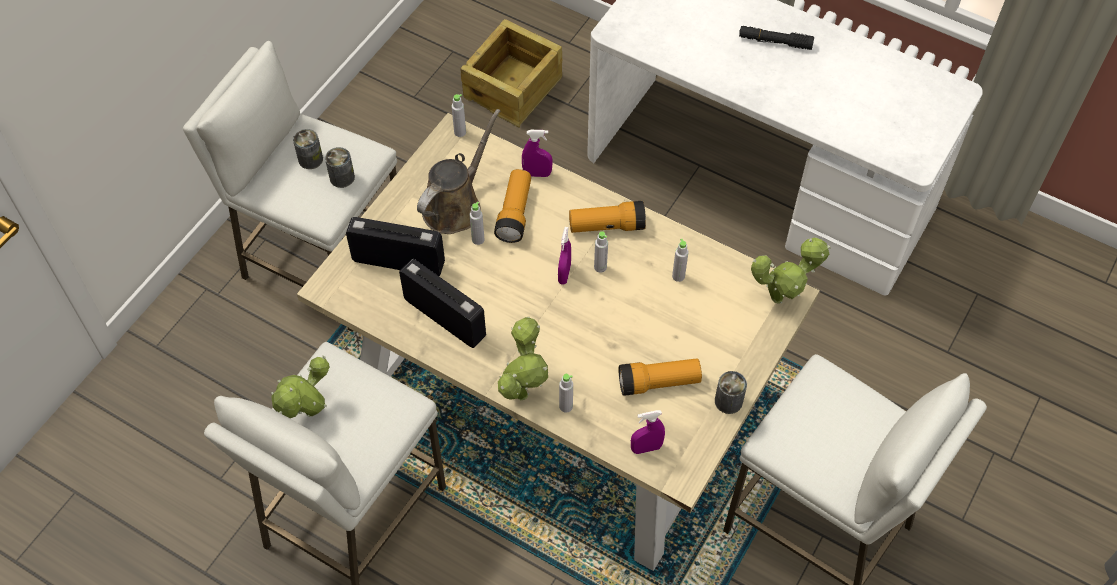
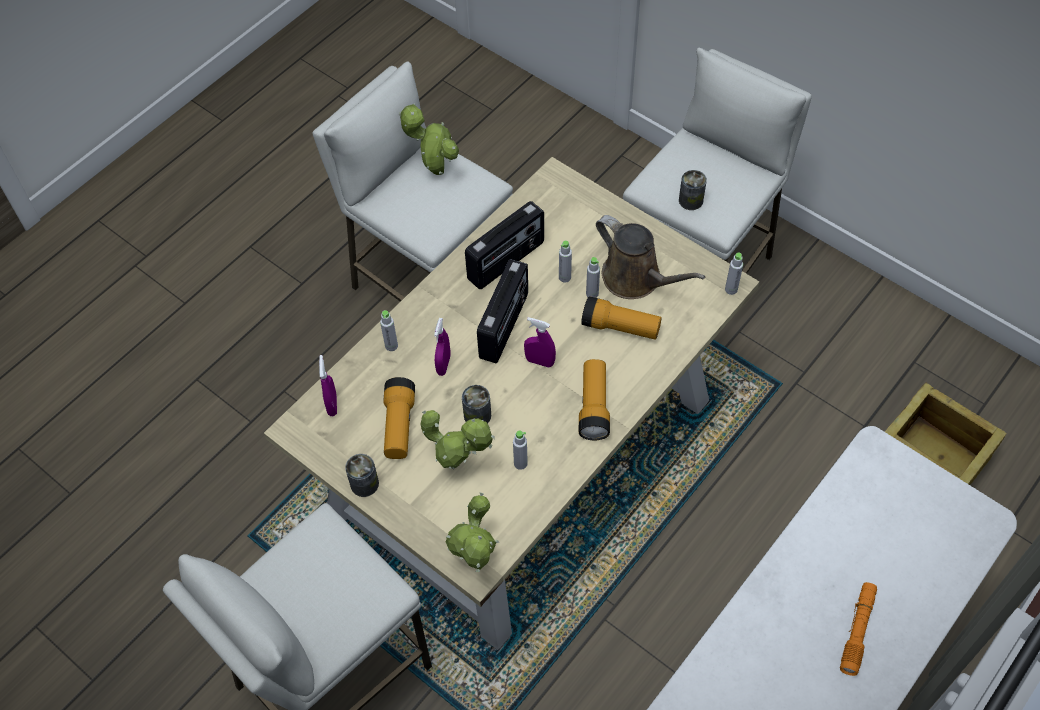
camera: 100 degrees right, 0 degrees up
(310, 159) = (715, 177): can -> can (477, 415)
(399, 261) = (575, 230): radio -> radio (505, 326)
(522, 390) = (415, 314): potted plant -> potted plant (458, 464)
(537, 174) = (669, 352): purple spray bottle -> purple spray bottle (443, 365)
(600, 267) = (543, 394): grey bottle -> grey bottle (564, 277)
(775, 42) = (857, 630): black flashlight -> orange flashlight

